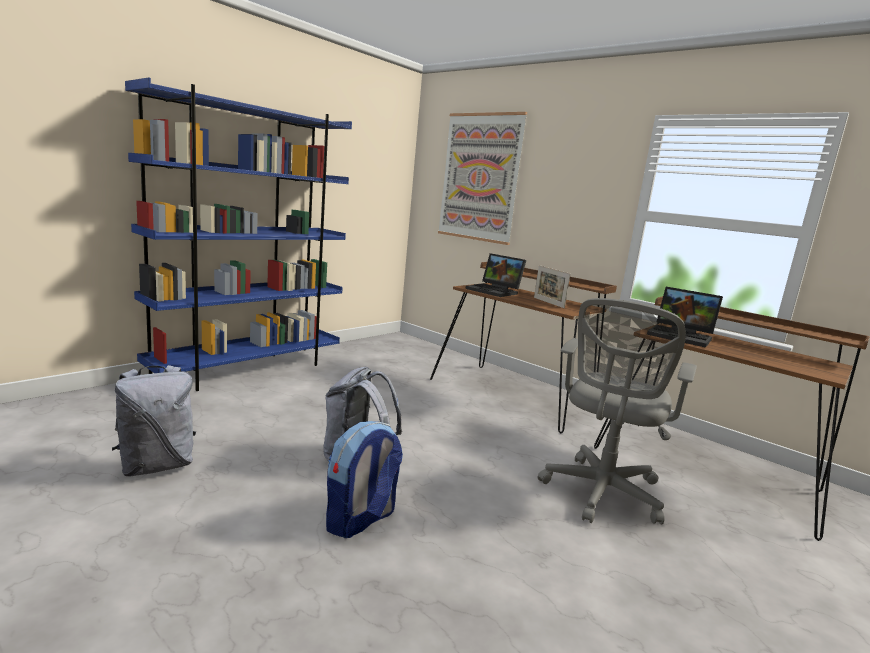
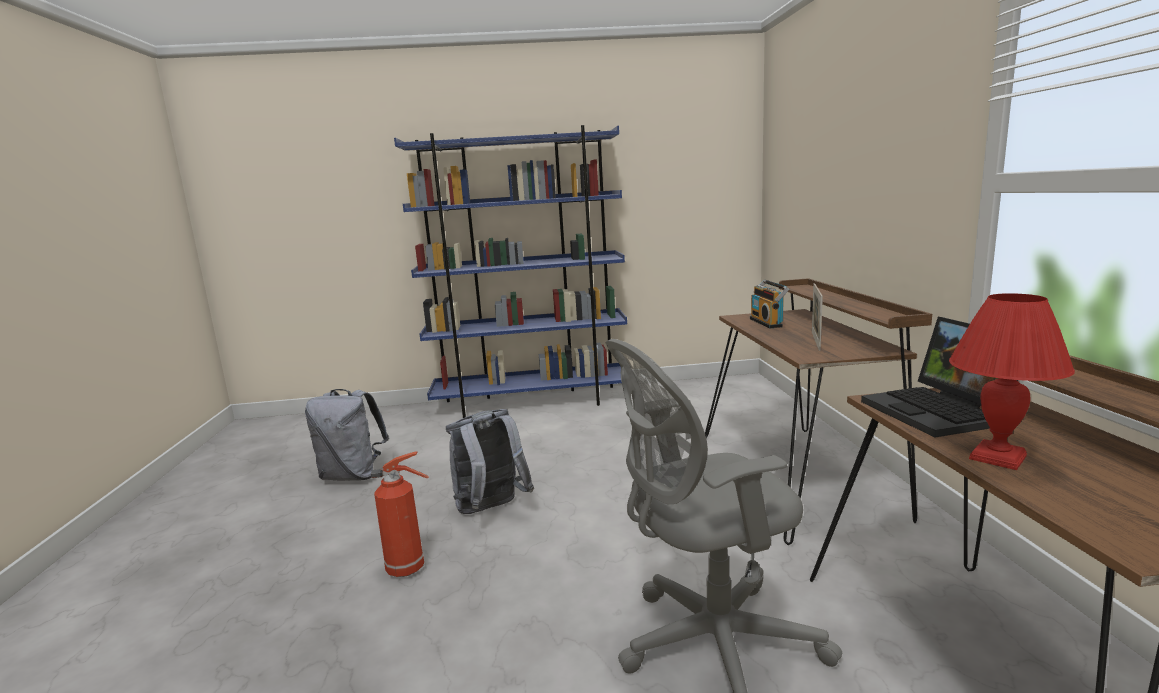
camera: 45 degrees right, 0 degrees up
(360, 520) = (408, 568): backpack -> fire extinguisher
(479, 177) = (812, 158): picture -> none
(495, 291) = (768, 322): laptop -> radio
(738, 353) = (995, 457): none -> red table lamp

